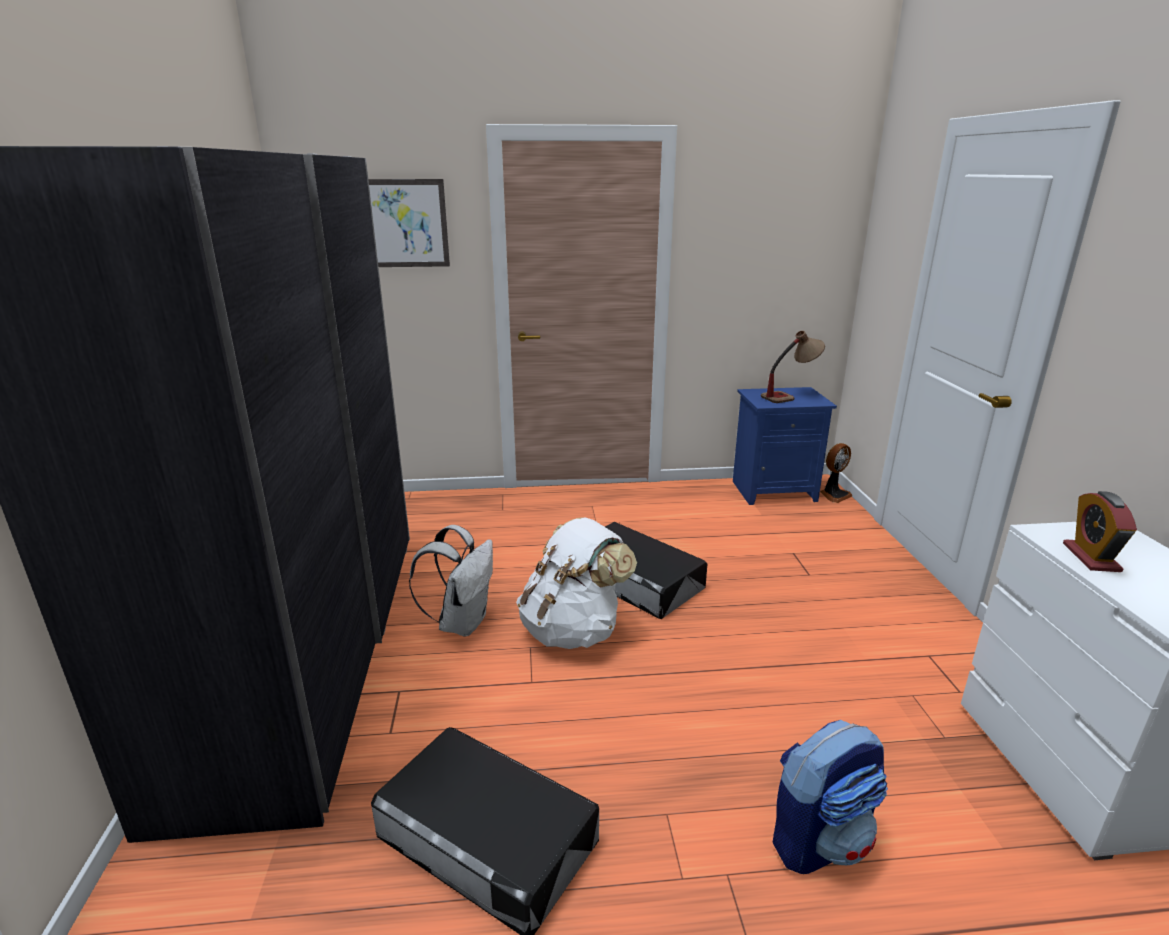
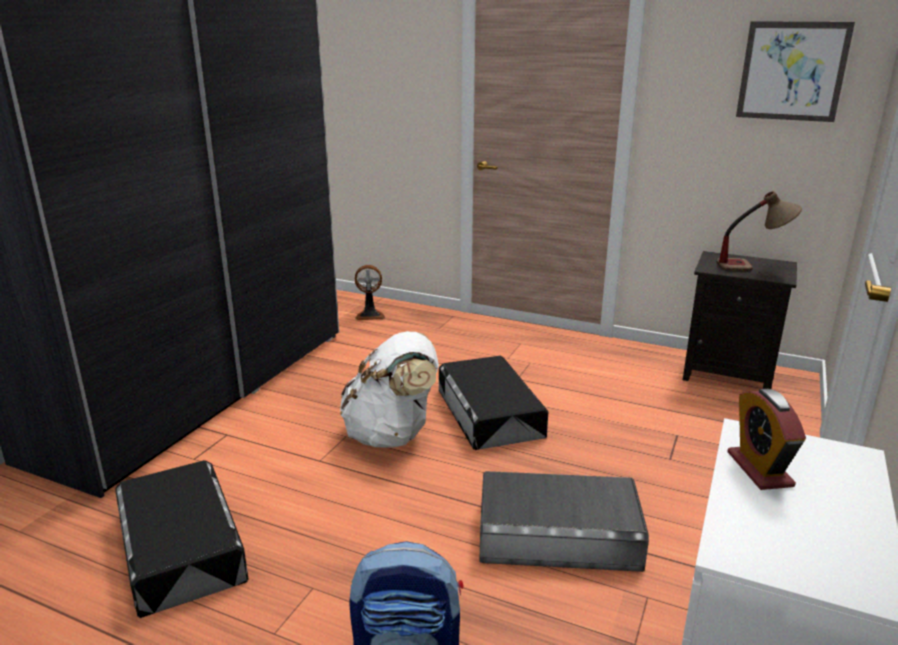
camera: 30 degrees right, 0 degrees up
(404, 223) = (391, 52): picture -> picture (792, 71)
(462, 622) = (316, 403): white backpack -> none
(774, 490) = (729, 374): blue nightstand -> black nightstand
(803, 670) = (558, 534): none -> grey storage box
(834, 495) = (799, 394): fan -> fan (370, 315)
(1091, 557) = (759, 469): alarm clock -> alarm clock turned 45 degrees counterclockwise

